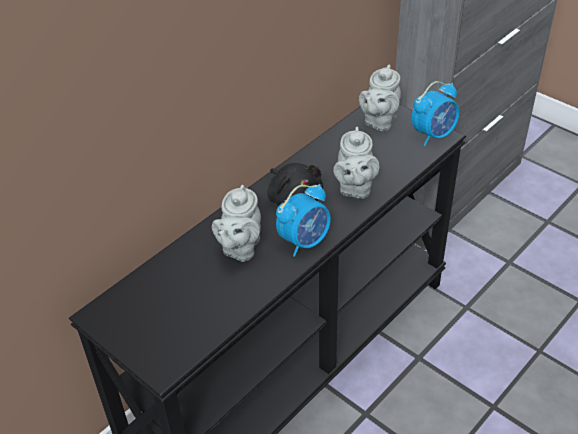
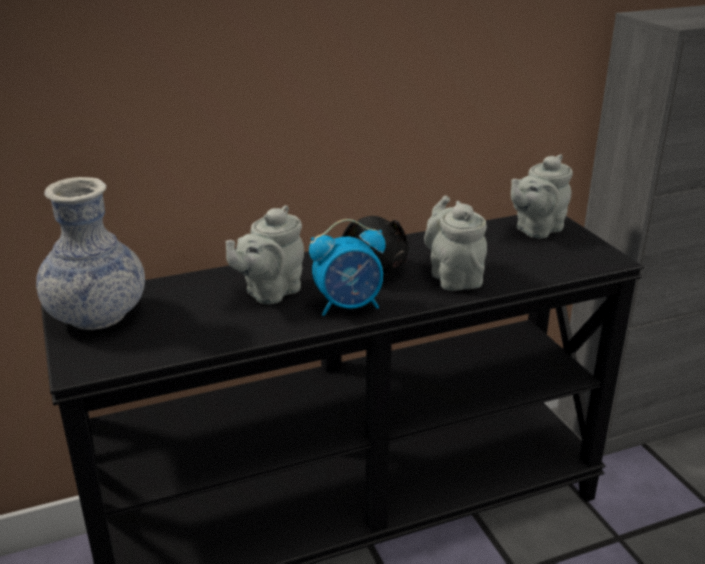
camera: 25 degrees right, 15 degrees down
(132, 317) = (97, 315): none -> vase
(354, 188) = (453, 277): grey teapot -> grey teapot turned 135 degrees clockwise
(434, 135) = (598, 255): alarm clock -> none

